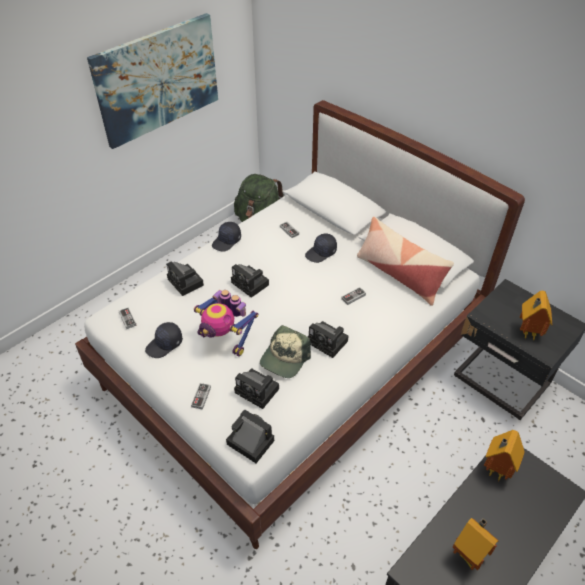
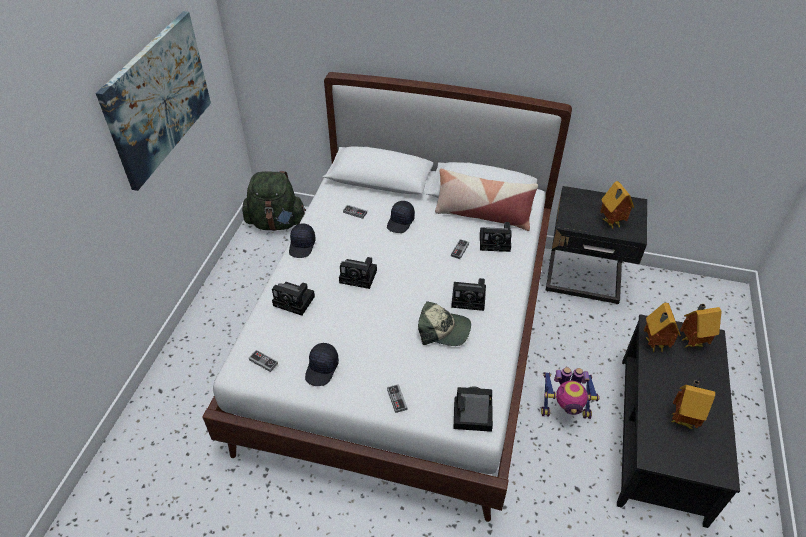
camera: 30 degrees left, 0 degrees up
(225, 339) = (376, 337): toy robot -> toy robot (565, 409)
(258, 391) = (444, 369): camera -> camera (496, 242)
(284, 358) = (443, 330): cap -> cap turned 75 degrees counterclockwise
(539, 485) = (690, 341): none -> toy house

